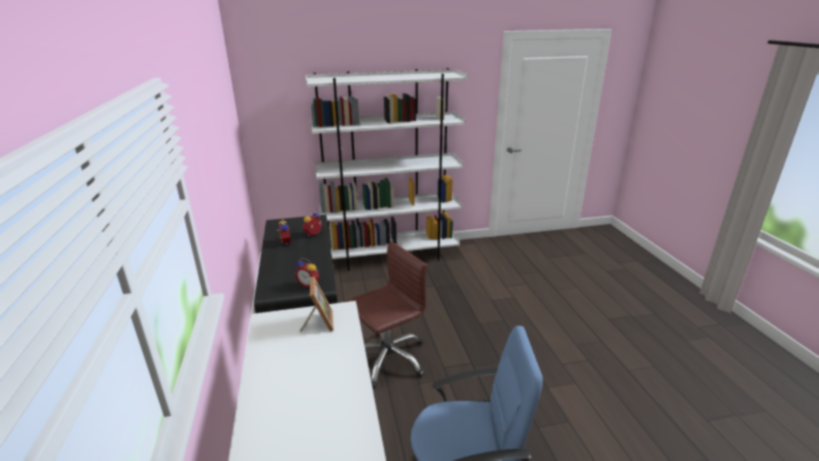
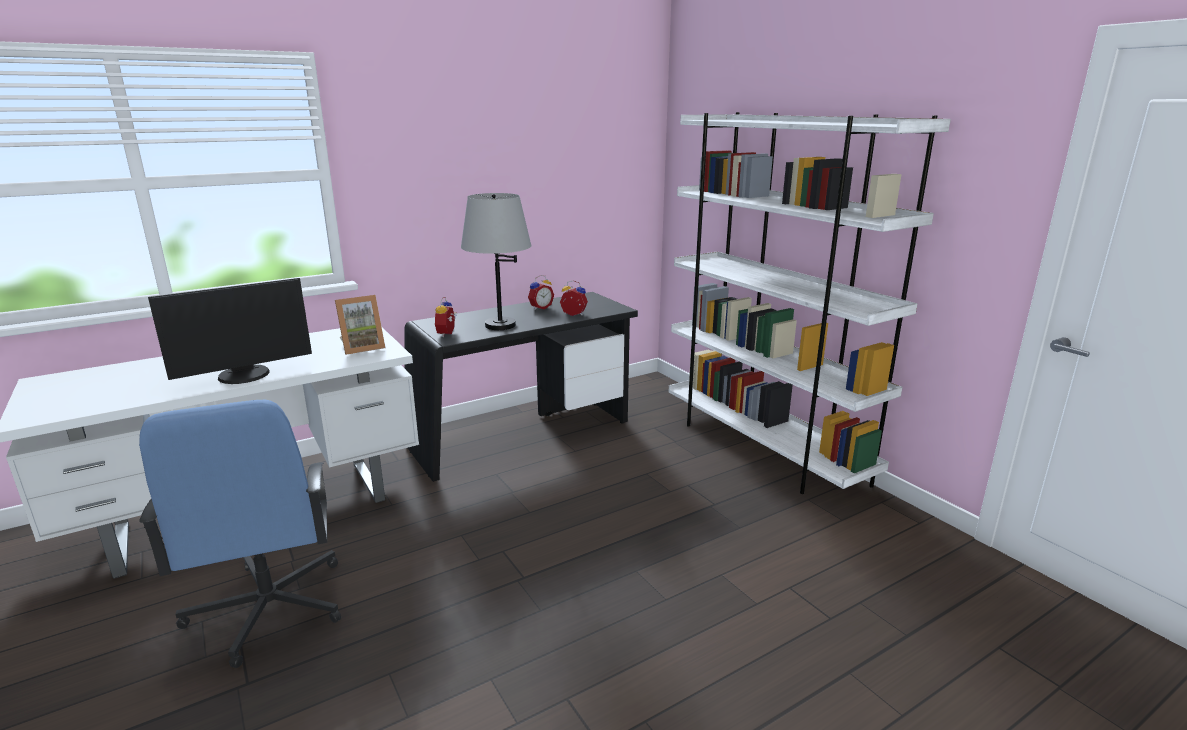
camera: 70 degrees right, 5 degrees down
(310, 262) = (500, 325): none -> grey table lamp
(345, 388) = (244, 376): none -> monitor
(388, 358) = (503, 500): brown office chair -> none

